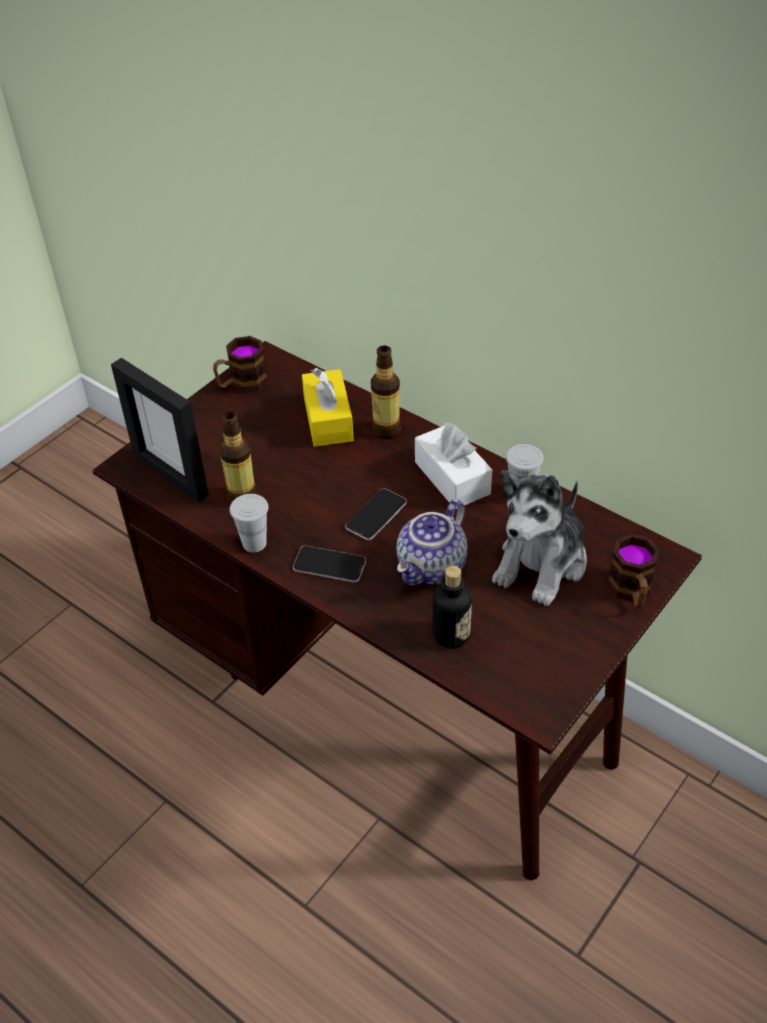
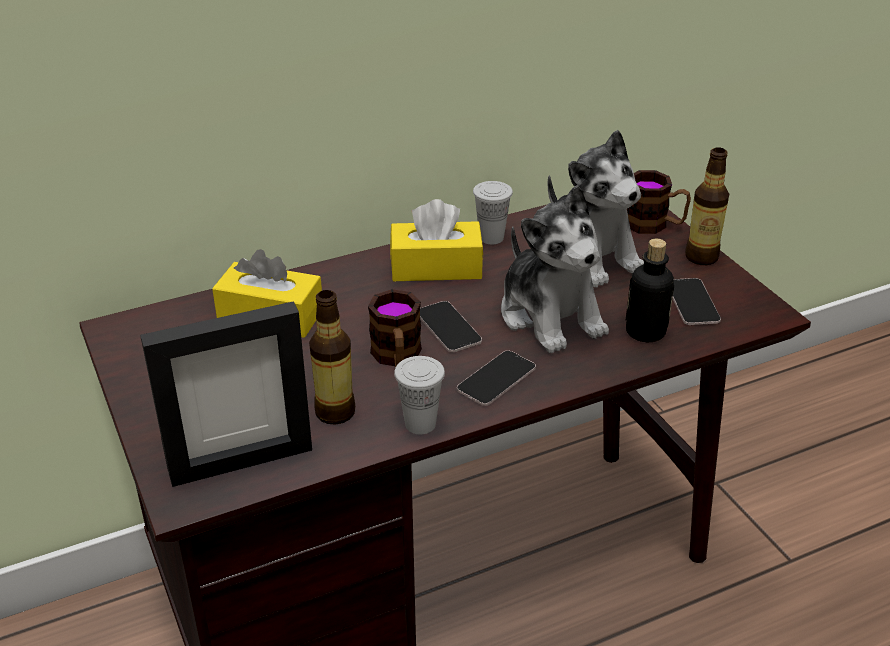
camera: 65 degrees left, 10 degrees down
(241, 384) = (137, 360): mug -> mug (397, 358)
(386, 430) = (327, 284): bottle -> bottle (701, 257)
(432, 568) = (550, 316): teapot -> plush toy
(452, 478) = (436, 267): white tissue box -> yellow tissue box
(518, 654) = (692, 302): none -> phone

